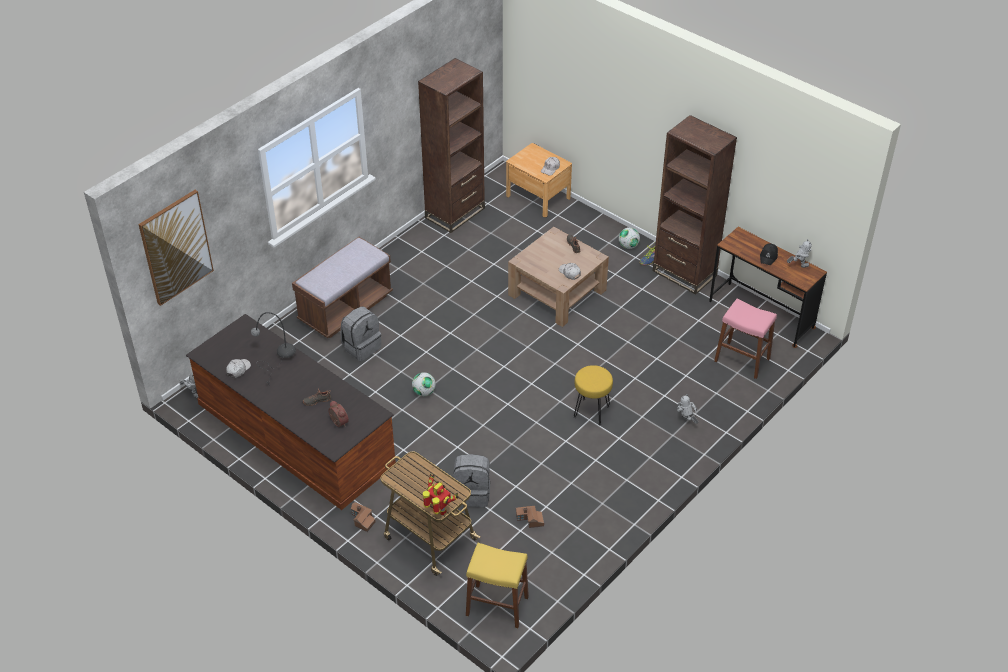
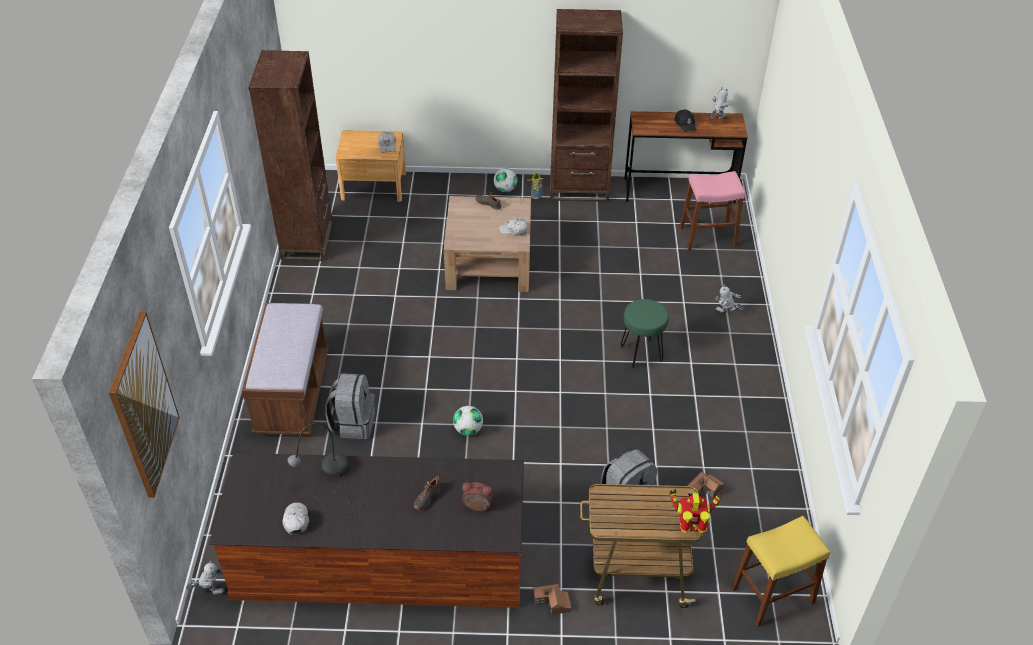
camera: 40 degrees left, 0 degrees up
(591, 412) = (642, 353): yellow stool -> green stool

